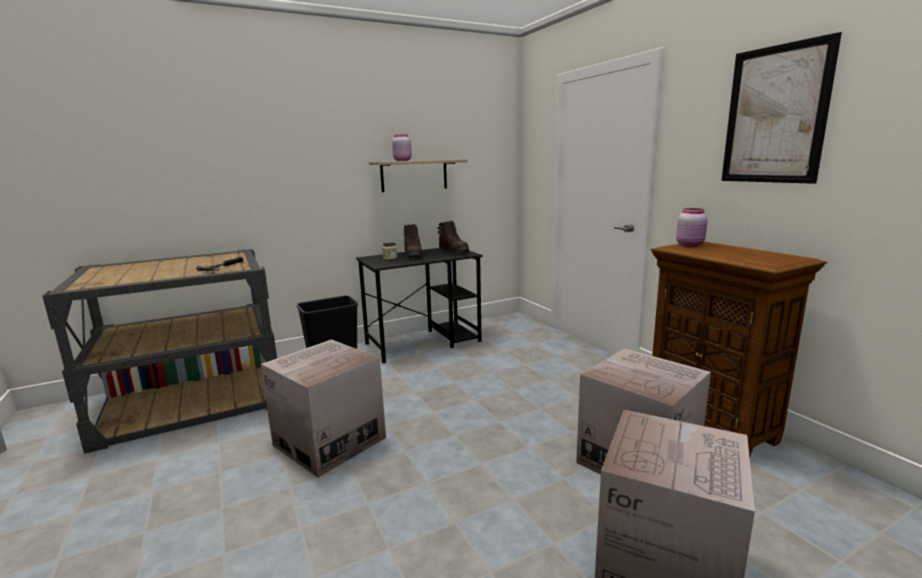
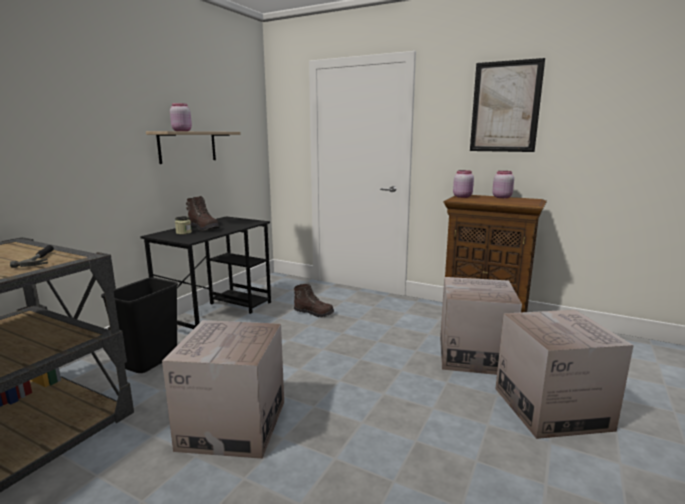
camera: 35 degrees left, 0 degrees up
(454, 251) = (236, 220): brown boot -> brown boot (314, 313)
(750, 250) = (501, 197): none -> pink jar

